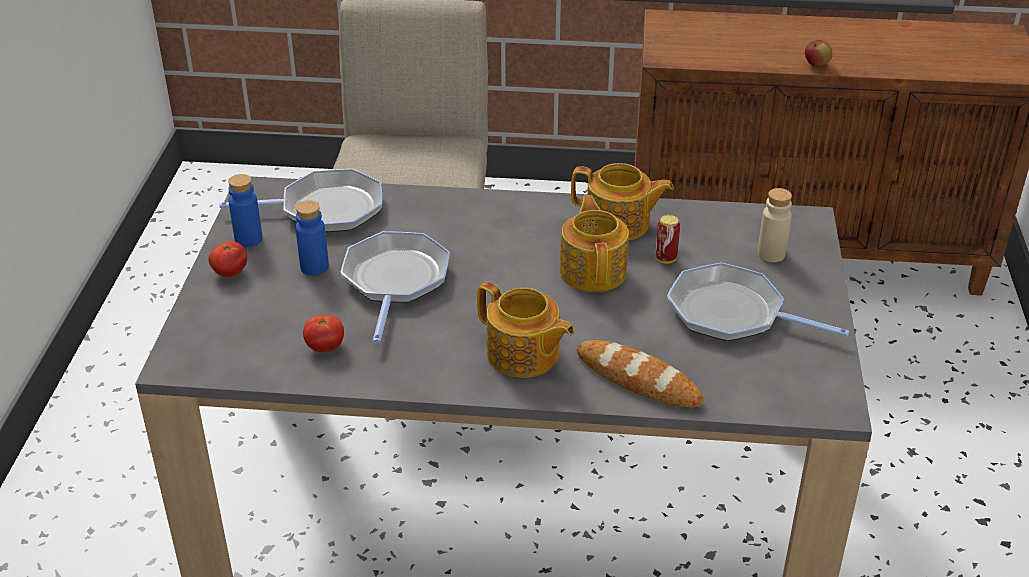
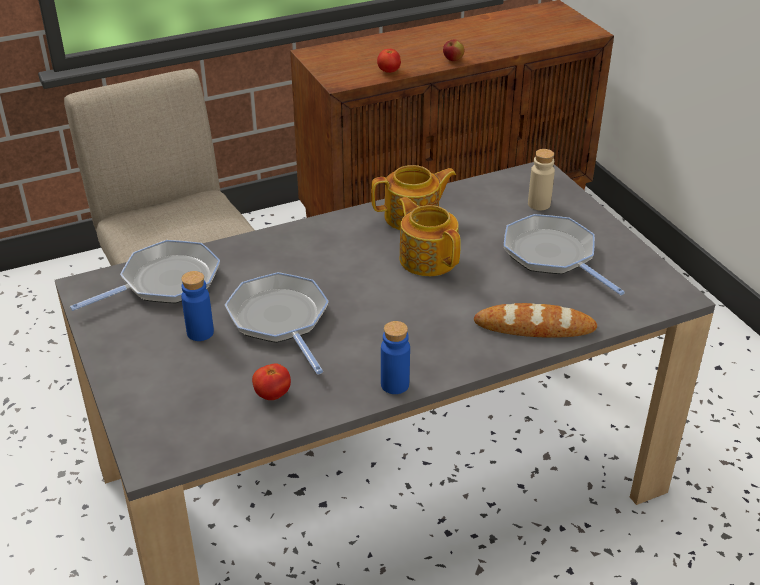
camera: 30 degrees left, 0 degrees up
(230, 273) = (128, 364): tomato -> tomato (388, 71)
(248, 239) = (118, 330): blue bottle -> blue bottle (395, 384)
(523, 355) = (436, 340): teapot -> none
(665, 259) = (471, 232): can -> none
(732, 313) = (552, 255): frying pan -> frying pan turned 60 degrees clockwise

